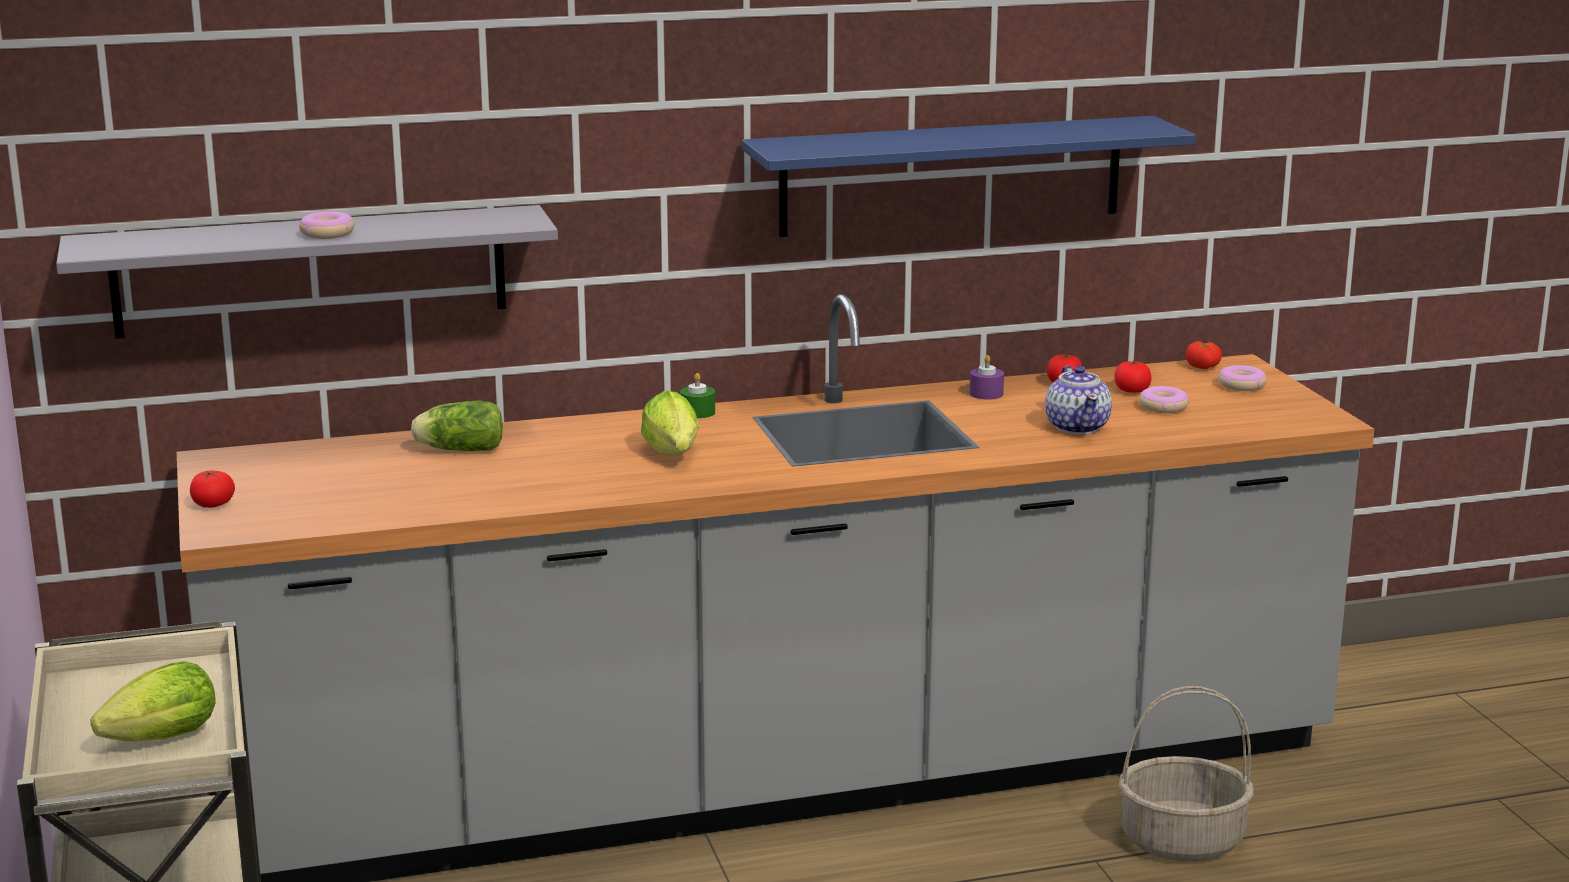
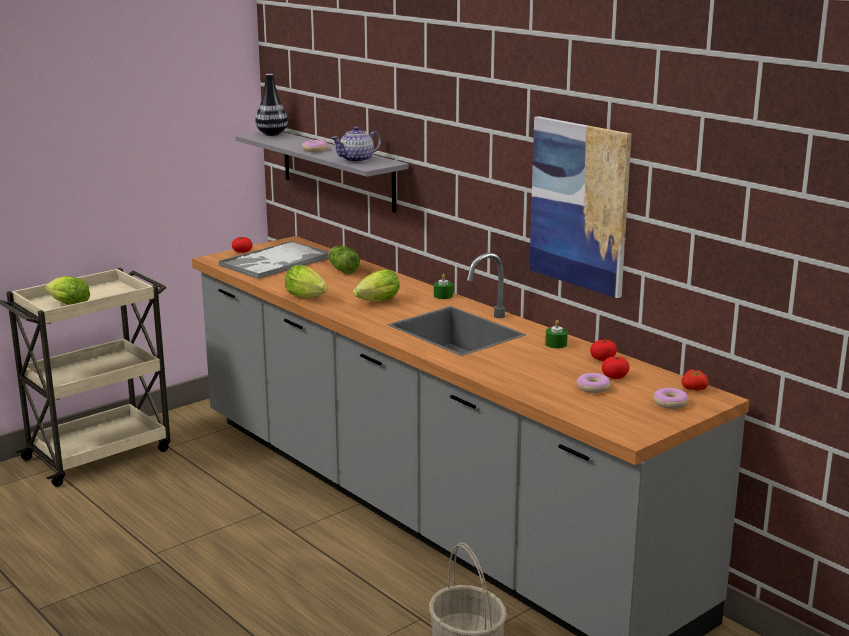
camera: 65 degrees right, 0 degrees up
(111, 241) = (272, 134): none -> vase
(329, 488) = (275, 262): none -> tray
(586, 494) = (308, 298): none -> lettuce
(951, 176) = (579, 205): blue shelf -> picture
(986, 394) = (556, 344): purple candle -> green candle
(1077, 427) = (526, 372): teapot -> teapot (357, 160)

